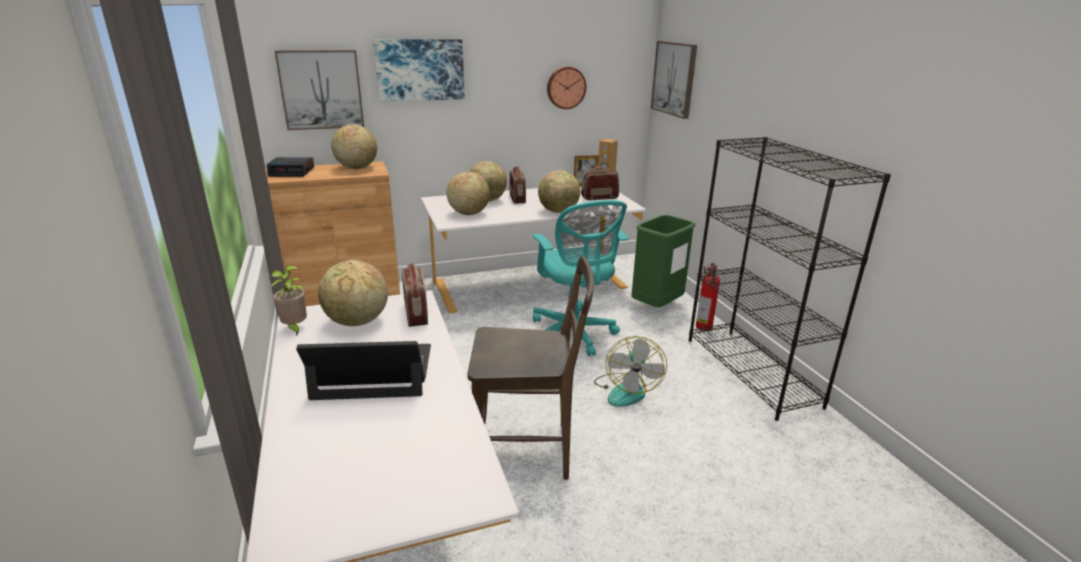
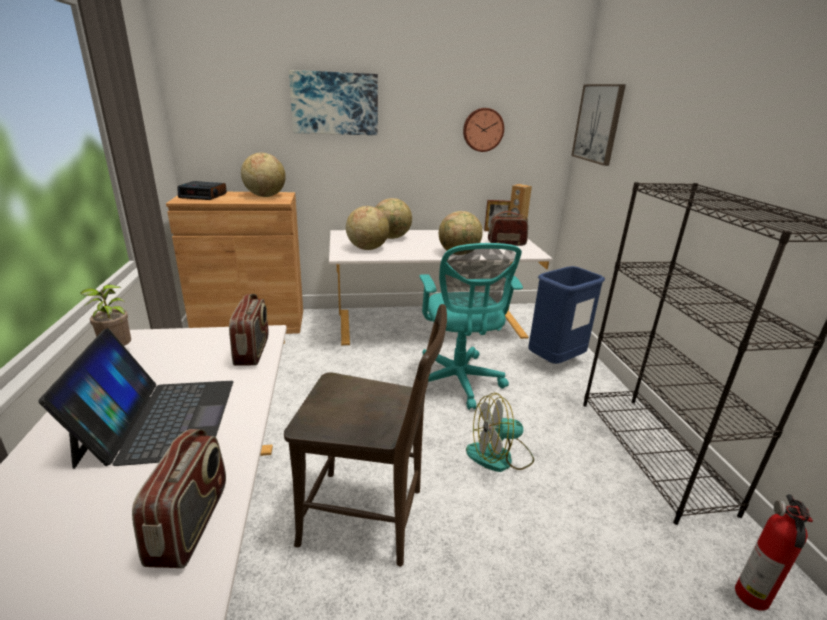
camera: 10 degrees right, 0 degrees up
(321, 90) = (238, 118): picture -> none
(357, 322) = (185, 353): globe -> none
(373, 372) = (160, 420): laptop -> laptop turned 75 degrees clockwise
(517, 199) = (422, 238): radio -> radio (191, 523)
(626, 390) = (499, 456): fan -> fan turned 60 degrees clockwise
(656, 306) = (555, 362): green trash can -> blue trash can
(704, 327) = (603, 391): fire extinguisher -> fire extinguisher (752, 598)

